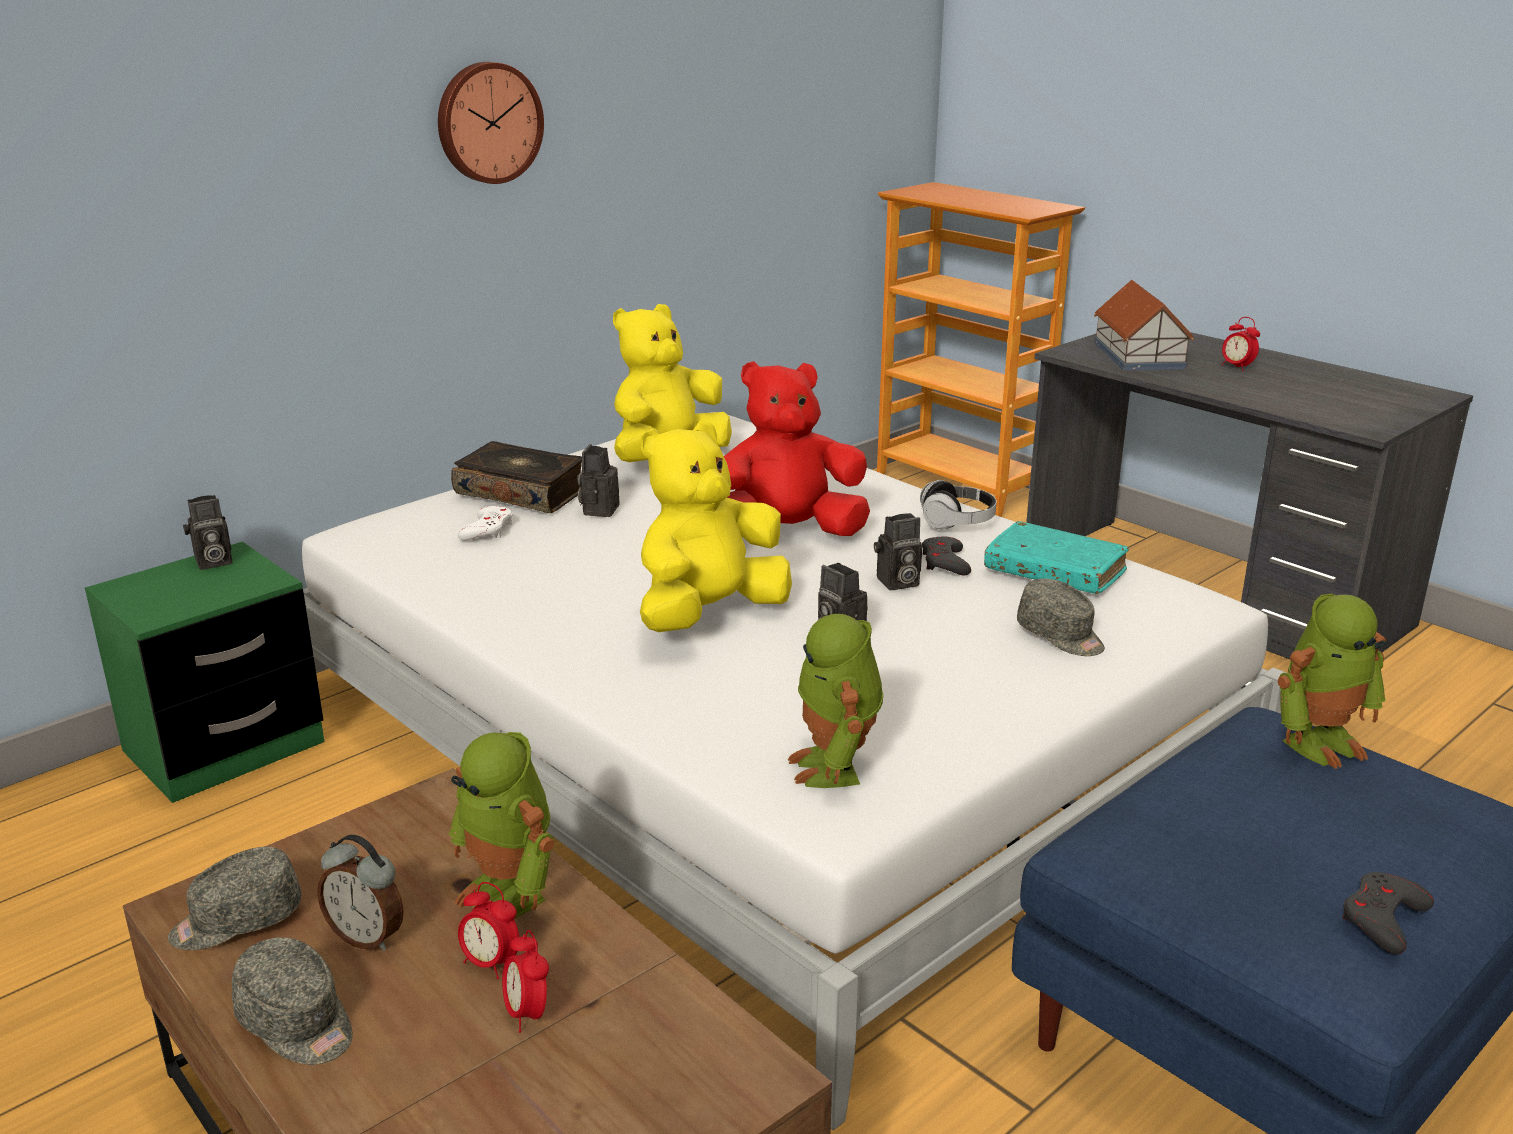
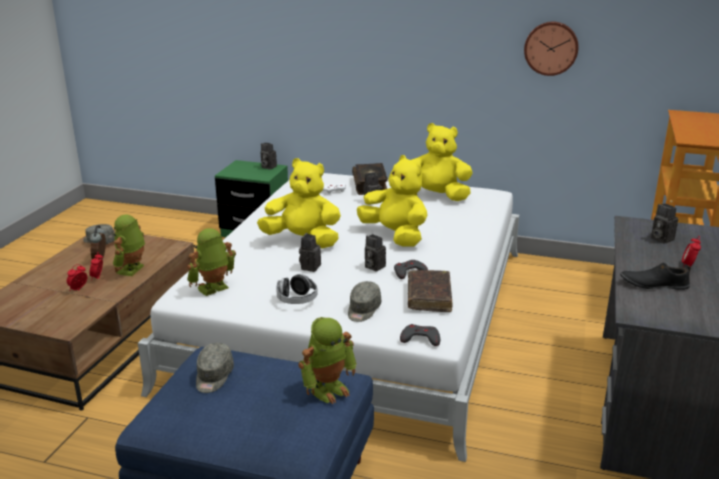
camera: 60 degrees right, 0 degrees up
(297, 1023) = (61, 263): grey cap -> grey cap (213, 377)
(488, 122) = (412, 30): wall clock -> wall clock (551, 48)
(785, 533) = (395, 236): red plush toy -> yellow plush toy
(956, 522) = (457, 266): headphones -> headphones (297, 300)
(1054, 572) = (429, 297): turquoise book -> brown book
(1139, 355) = (660, 238): toy house -> camera
(1280, 395) = (653, 284): none -> black shoe
(1319, 741) = (328, 389): toy robot -> toy robot turned 75 degrees counterclockwise
(1383, 919) = (189, 419): grey game controller -> grey game controller (420, 338)

